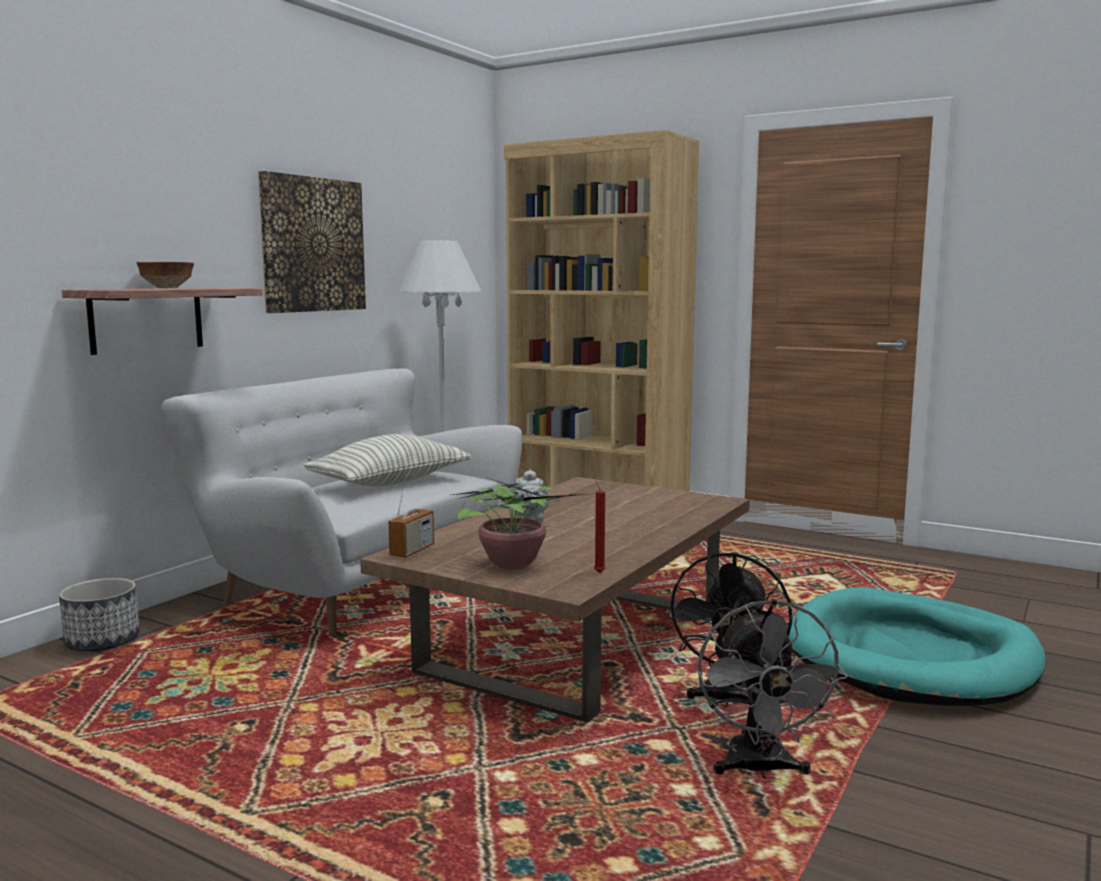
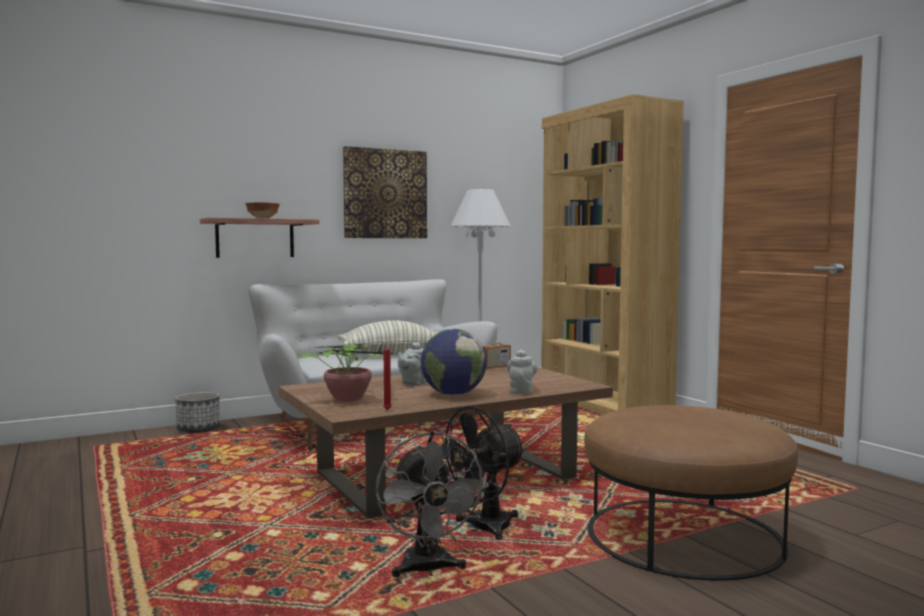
camera: 30 degrees right, 5 degrees down
(412, 551) = (313, 386): radio -> radio (495, 367)
(617, 536) = (453, 394): none -> globe
(677, 519) = (521, 391): none -> grey teapot
(760, 769) = (428, 570): grey fan -> grey fan turned 45 degrees counterclockwise
(911, 657) = (684, 535): turquoise dog bed -> brown ottoman

